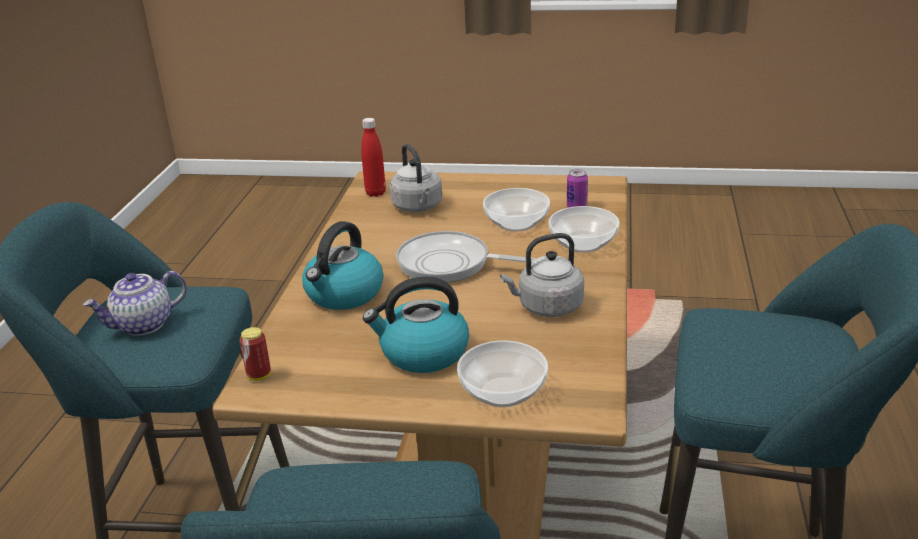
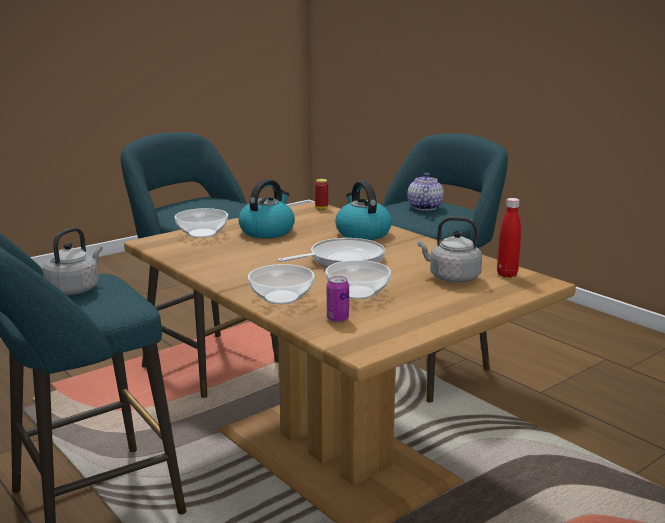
camera: 130 degrees right, 10 degrees down
(547, 307) = (239, 262): grey kettle -> grey kettle (75, 289)

